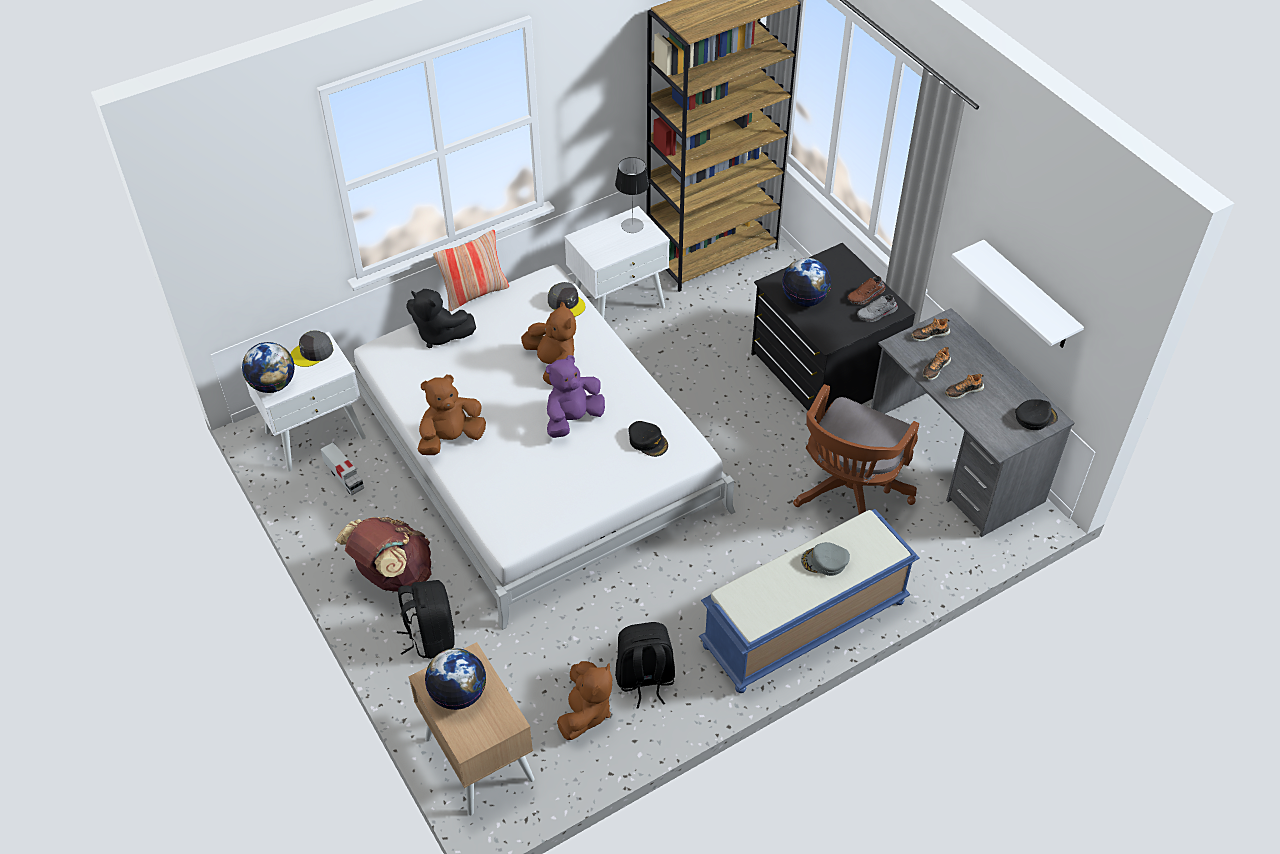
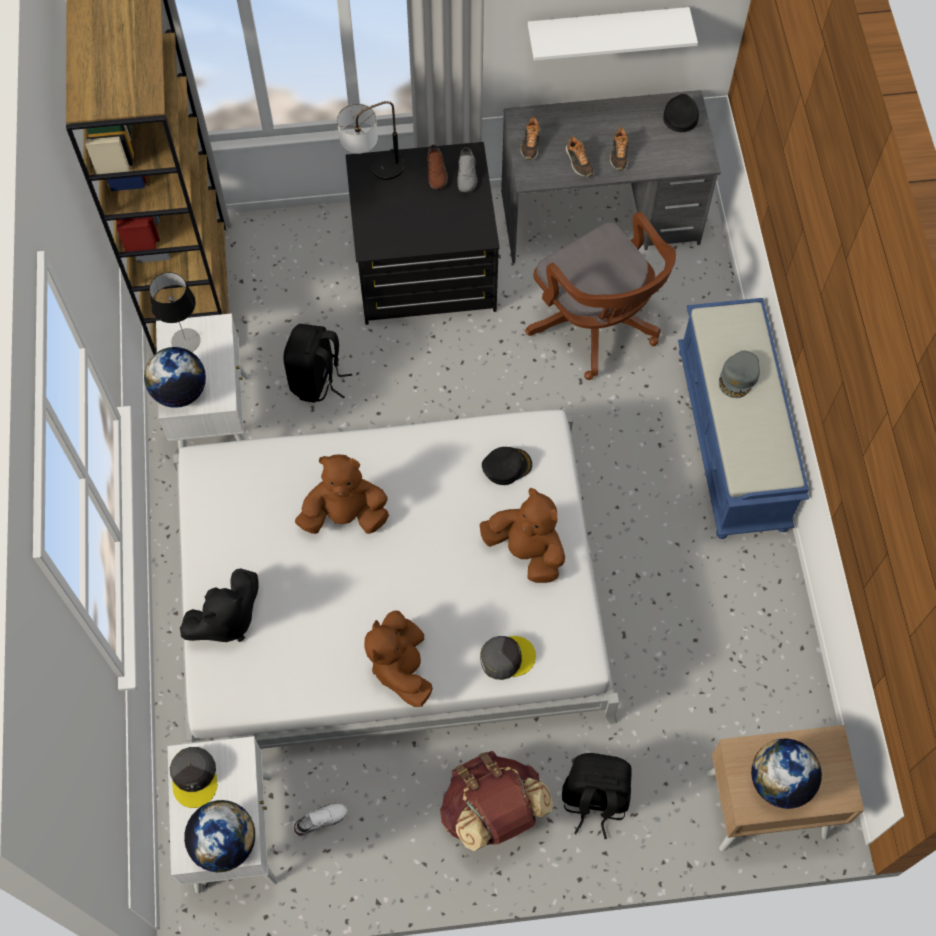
camera: 65 degrees left, 15 degrees up
(344, 477) = (320, 819): toy truck -> white shoe
(474, 293) = (179, 555): pillow -> none
(566, 303) = (257, 463): grey cap -> grey cap (506, 657)
(573, 419) = (437, 527): purple plush toy -> none
(585, 712) = (751, 680): brown plush toy -> brown plush toy (526, 551)
(644, 679) = (736, 608): black backpack -> black backpack (317, 380)
(804, 299) = (410, 227): globe -> globe (180, 391)
(837, 262) = (373, 173): none -> table lamp

